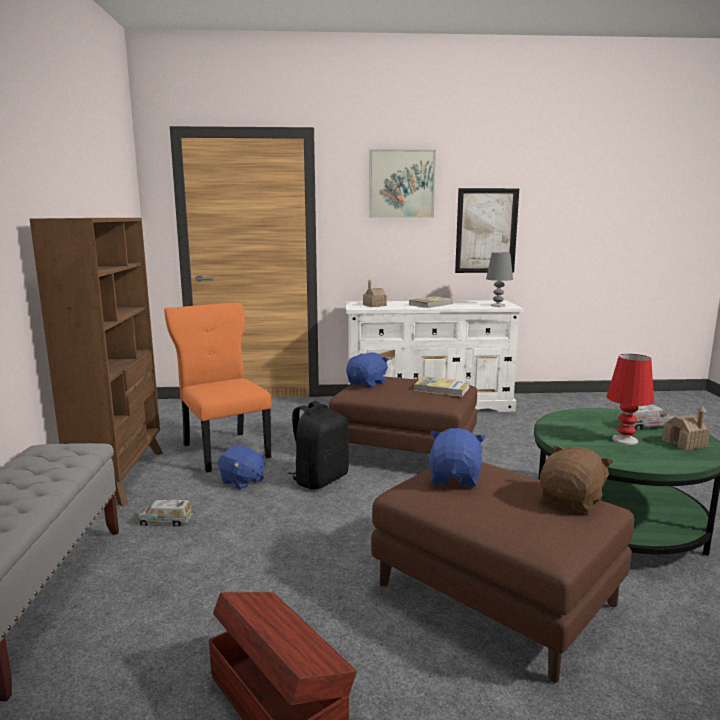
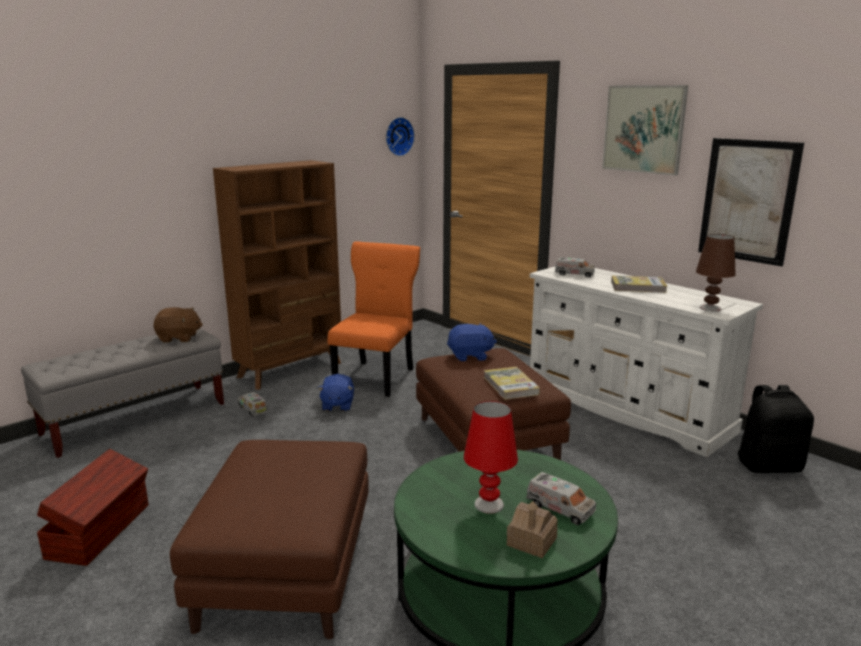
camera: 50 degrees right, 5 degrees up
(129, 199) = (398, 136): none -> wall clock
(320, 479) = (380, 429): black backpack -> black backpack (769, 466)
(374, 305) = (574, 274): toy house -> toy truck
(455, 478) = (293, 453): blue plush toy -> none
(498, 305) = (710, 308): grey table lamp -> brown table lamp
(572, 500) = (304, 512): brown plush toy -> brown plush toy (179, 338)

